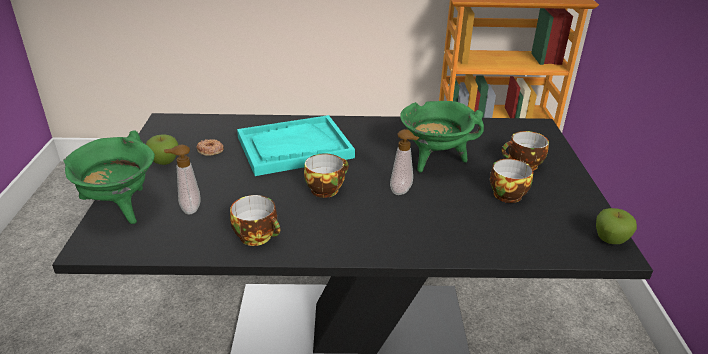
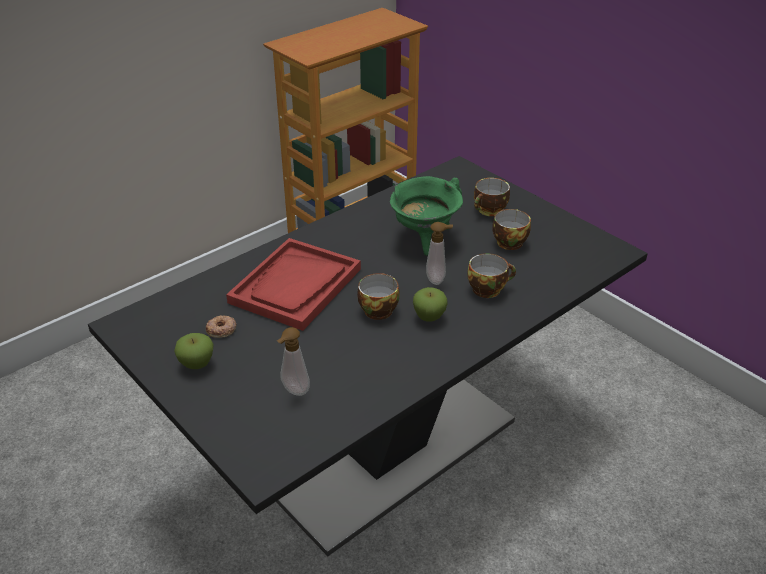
camera: 40 degrees left, 5 degrees up
(120, 208) = (231, 427): green cooking pot -> none
(258, 236) = (385, 377): cup -> cup (488, 289)
(294, 147) = (295, 286): turquoise tray -> red tray
(610, 240) = (605, 244): apple -> apple (429, 317)

